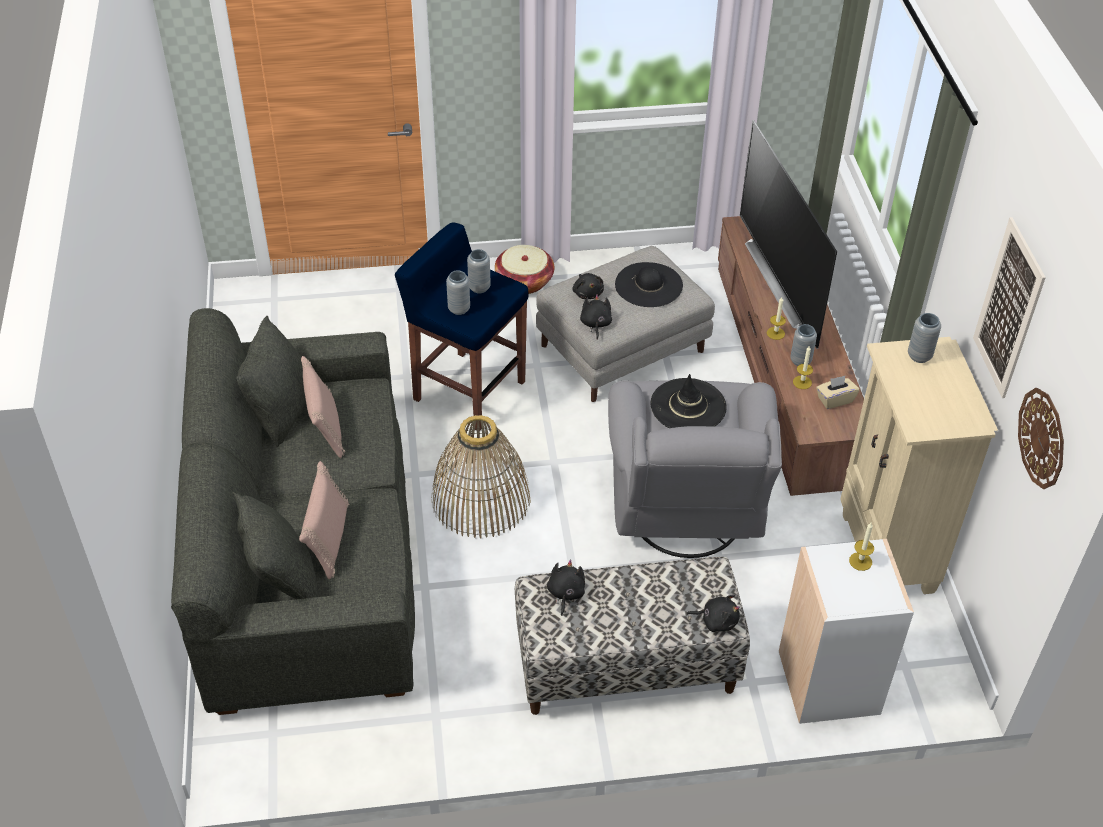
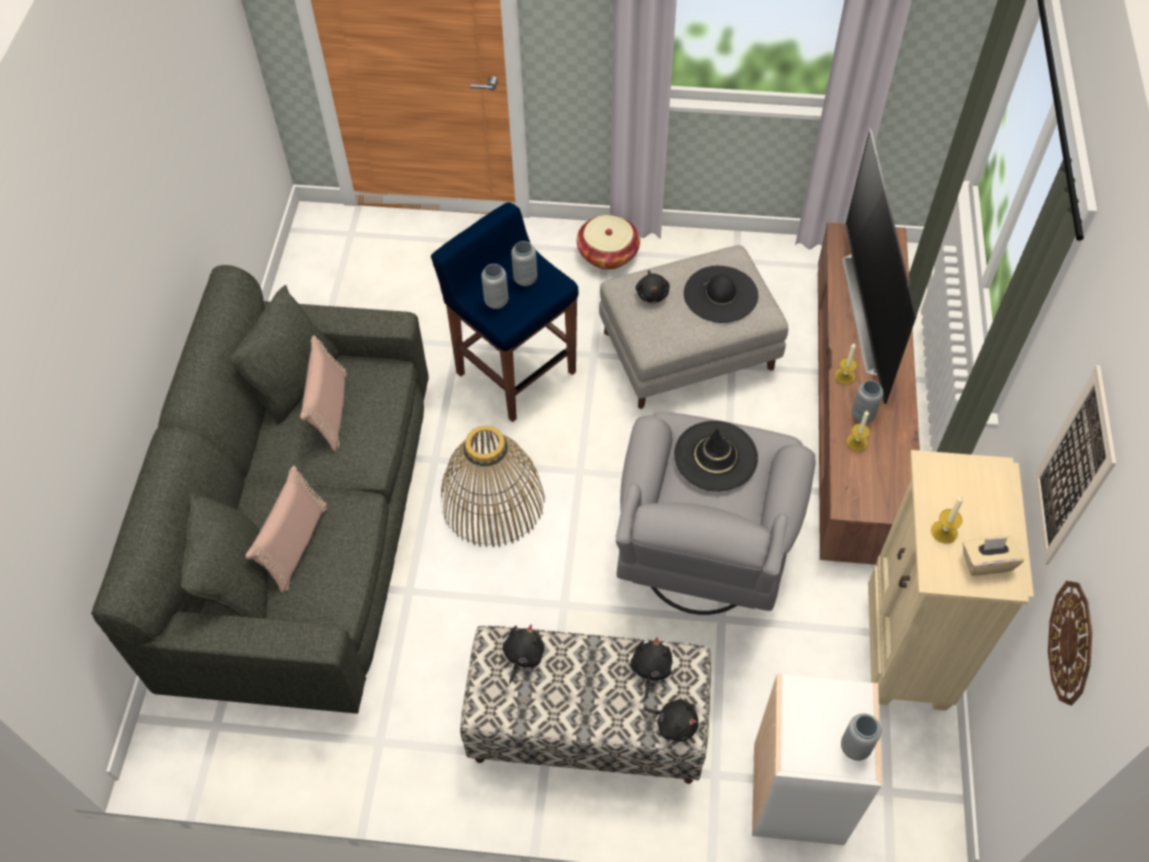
camera: 15 degrees right, 10 degrees up
(595, 324) = (650, 332): black plush toy -> black plush toy (650, 669)
(835, 400) = (887, 470): beige tissue box -> beige tissue box (986, 562)
(860, 561) = (839, 706): candle -> candle (944, 531)
(919, 356) = (968, 478): grey vase -> grey vase (855, 747)

